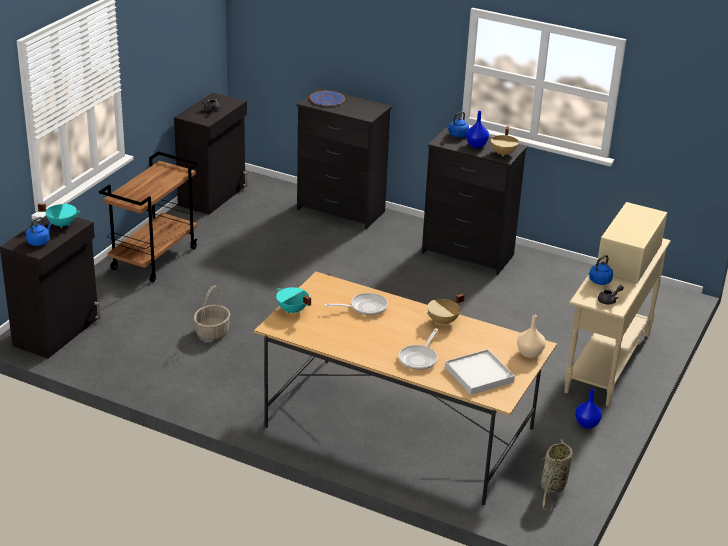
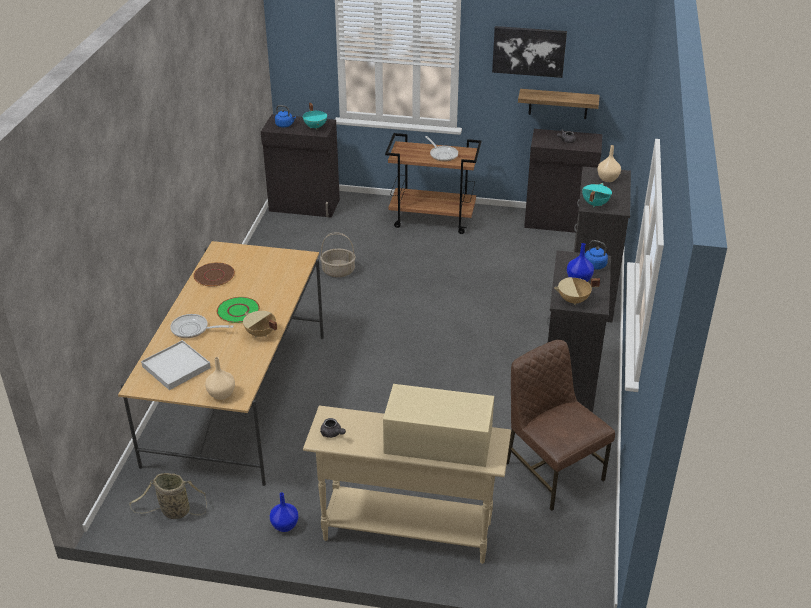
camera: 75 degrees right, 5 degrees up
(162, 40) = (529, 51): none -> picture
(184, 82) = (558, 104): none -> shelf
(292, 310) = (248, 252): turquoise cooking pot -> turquoise cooking pot (594, 204)
(325, 336) = (214, 275): none -> brown plate
(327, 99) = (607, 179): blue plate -> beige vase
(365, 307) = (267, 287): frying pan -> frying pan (442, 154)
(399, 329) = (238, 311): none -> green plate
(558, 283) = (552, 471): none -> brown chair
(599, 281) = (370, 422): blue kettle -> none

